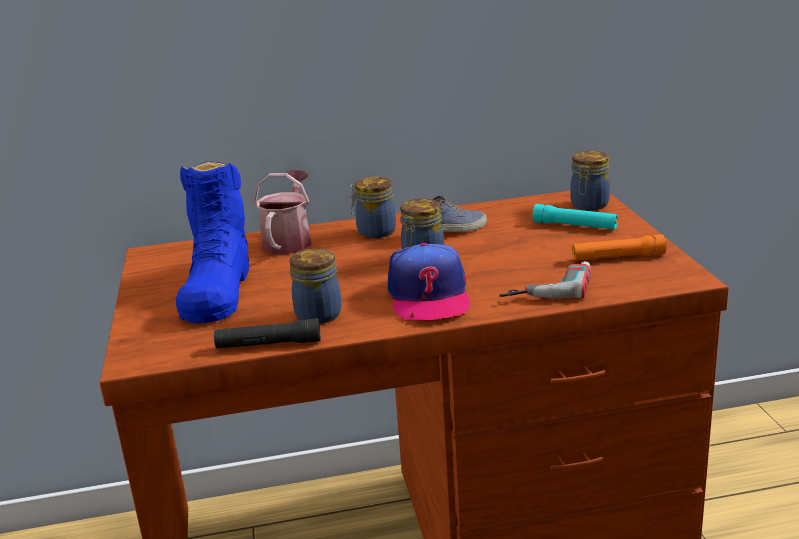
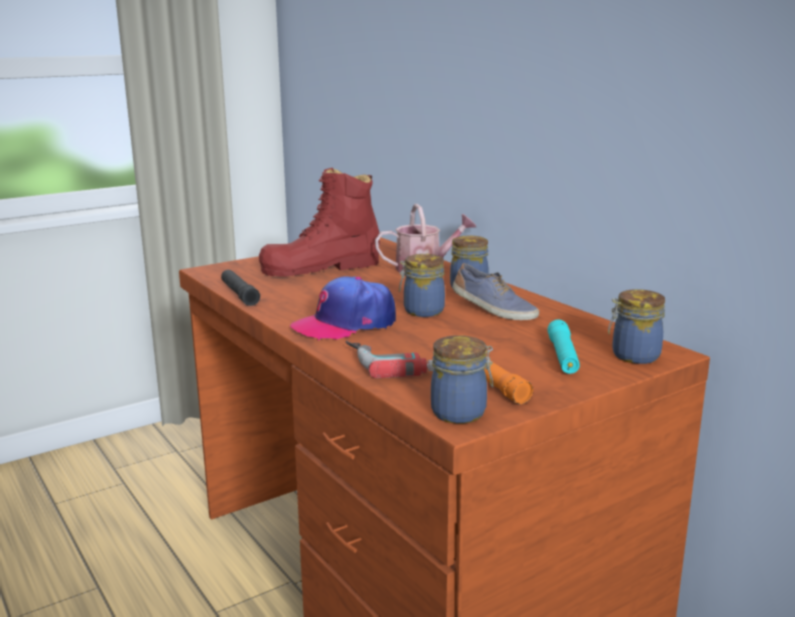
camera: 65 degrees right, 5 degrees down
(218, 290) = (321, 267): blue boot -> red boot
(319, 314) = (295, 298): jar -> jar (461, 413)

